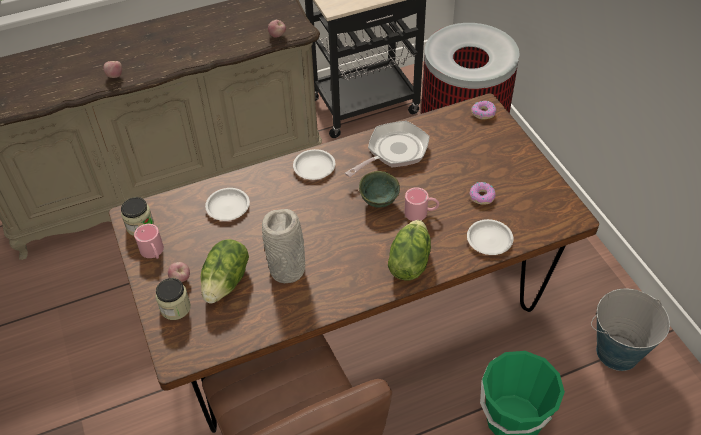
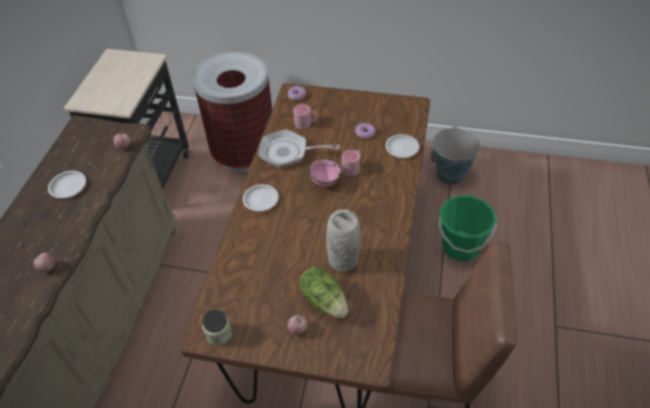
camera: 55 degrees left, 0 degrees up
(153, 253) = (256, 336): pink mug -> pink mug (306, 123)
(175, 308) = (323, 345): jar -> none
(227, 206) = (251, 267): white plate -> white plate (68, 187)
(379, 201) = (324, 182): green bowl -> pink bowl
(394, 152) = (288, 152): frying pan -> frying pan turned 75 degrees counterclockwise
(408, 262) = (389, 194): lettuce -> none

